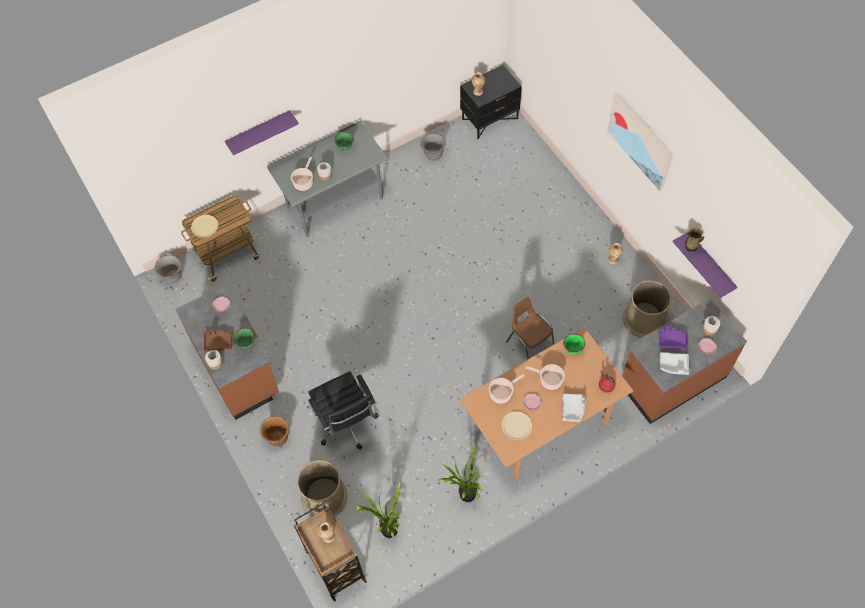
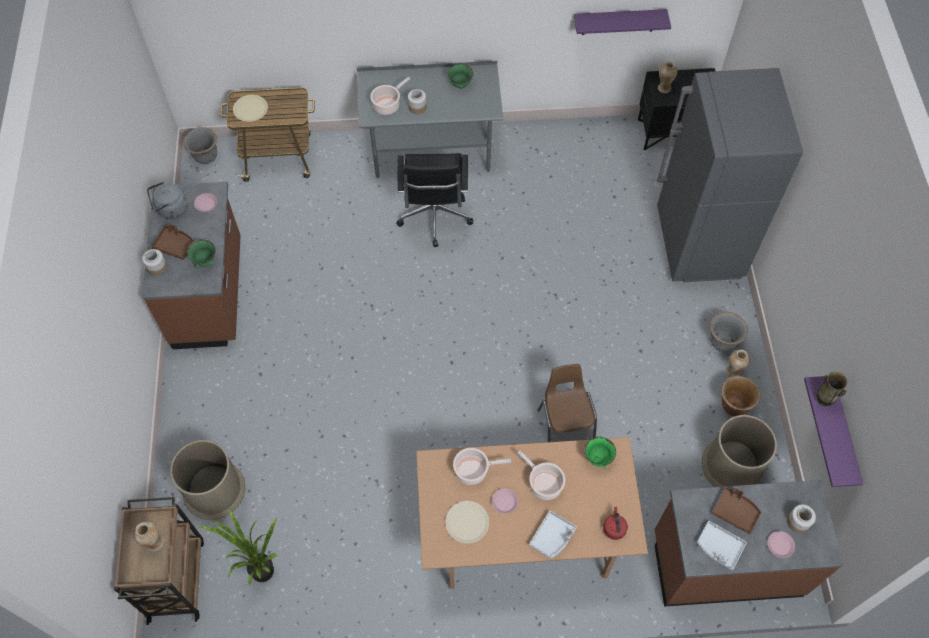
camera: 25 degrees right, 0 degrees up
(199, 320) = (171, 210): none -> grey kettle
(259, 132) = (353, 18): purple shelf -> purple shelf (618, 22)
(278, 438) = (205, 393): brown planter -> brown planter (733, 406)
(347, 425) = (290, 418): black office chair -> black office chair (434, 218)
(433, 155) = (578, 146): grey planter -> grey planter (722, 342)
(463, 495) = (375, 575): potted plant -> none
(547, 188) = (698, 245): none -> grey fridge
(640, 141) = (823, 222): picture -> none
(672, 340) = (735, 512): purple tray -> brown tray

